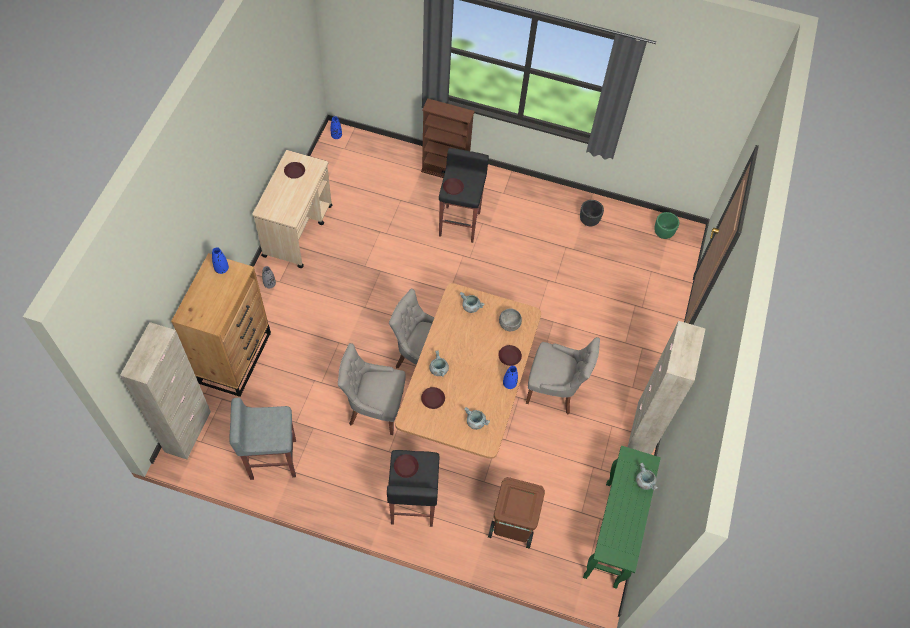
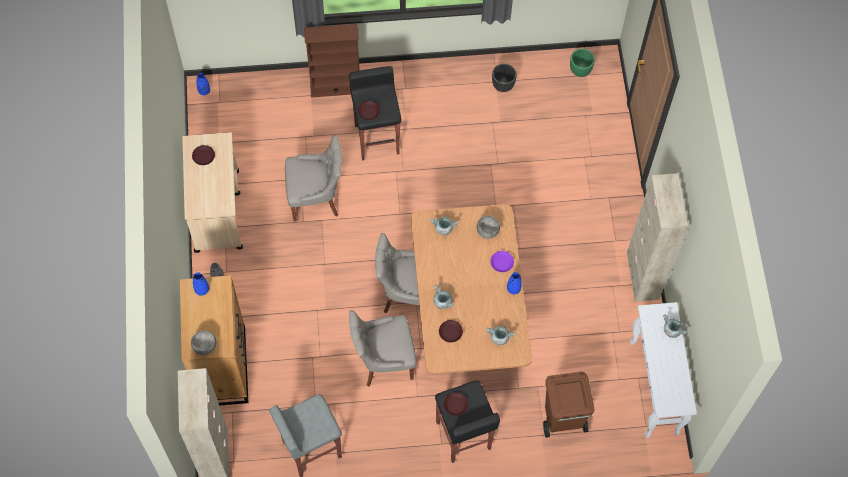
camera: 20 degrees left, 5 degrees up
(197, 318) = (205, 347): none -> grey bowl
(510, 356) = (502, 262): brown plate -> purple plate
(554, 390) = (544, 273): grey chair -> grey chair (316, 198)
(611, 534) = (654, 388): green console table -> white console table

